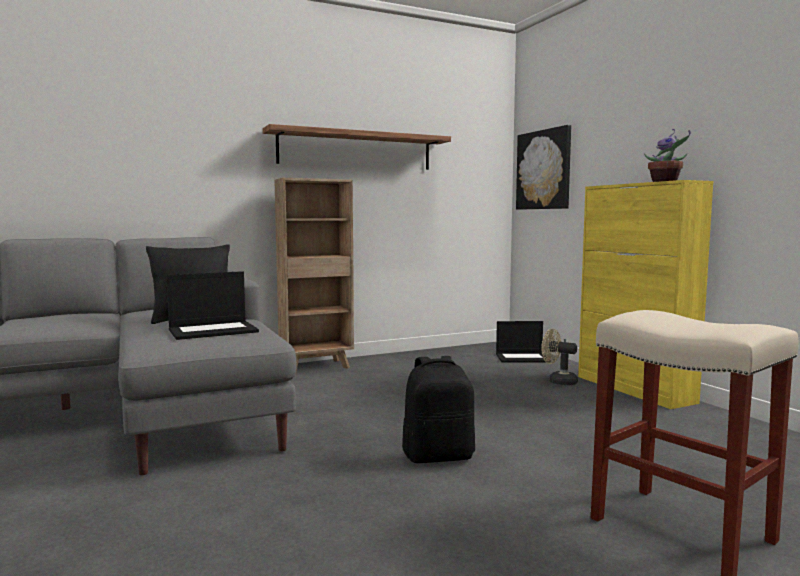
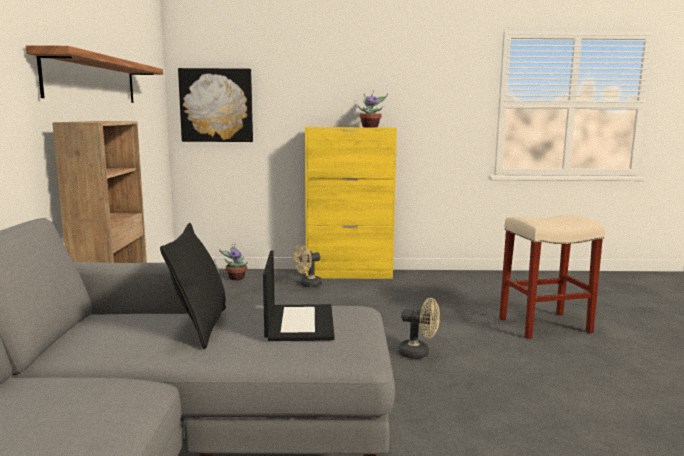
camera: 65 degrees left, 5 degrees up
(438, 456) = (419, 353): black backpack -> beige fan
(522, 358) = (235, 278): laptop -> potted plant

